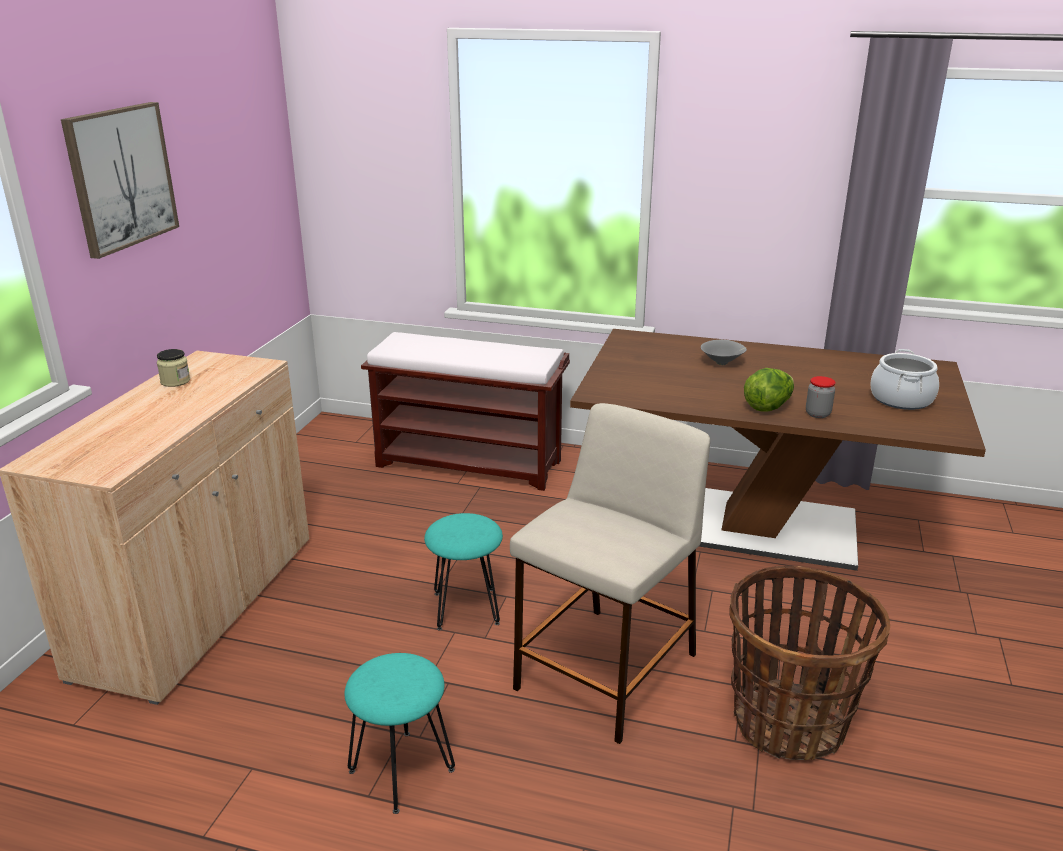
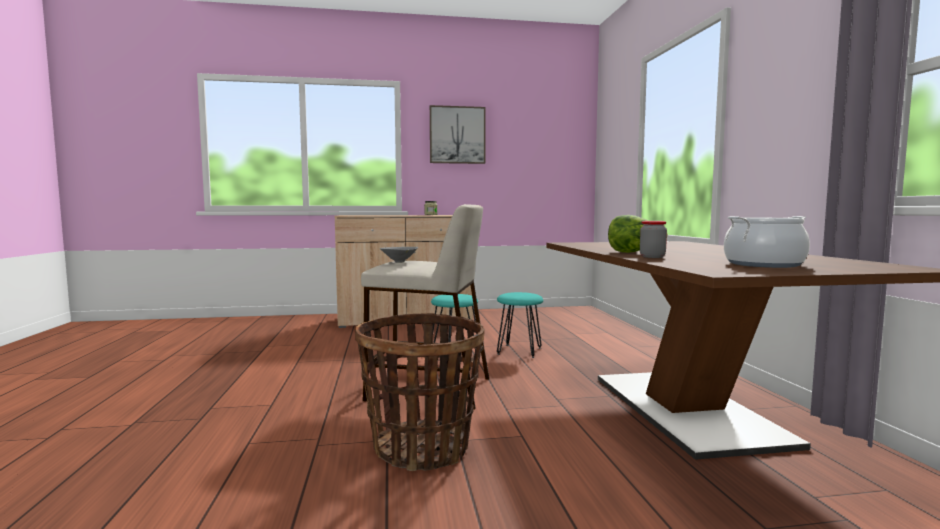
camera: 65 degrees right, 20 degrees down
(402, 770) = (317, 364): turquoise stool -> turquoise stool (520, 351)
(471, 463) = (600, 332): brown bench -> none
(722, 363) = (690, 248): grey bowl -> grey bowl (399, 262)

